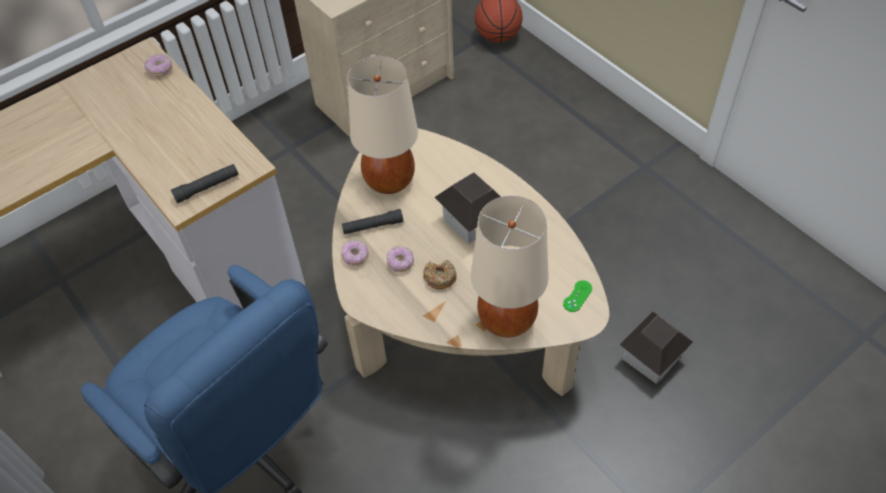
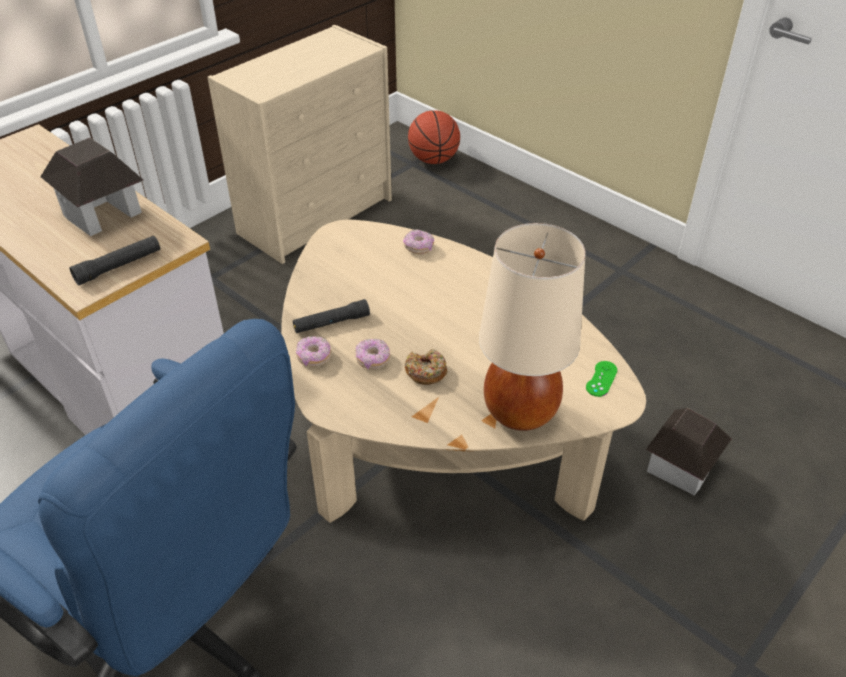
camera: 10 degrees left, 10 degrees down
(160, 70) = (52, 154): donut -> donut (418, 248)
(389, 181) = (344, 275): beige table lamp -> none
(472, 221) = (454, 309): toy house -> toy house (102, 213)

